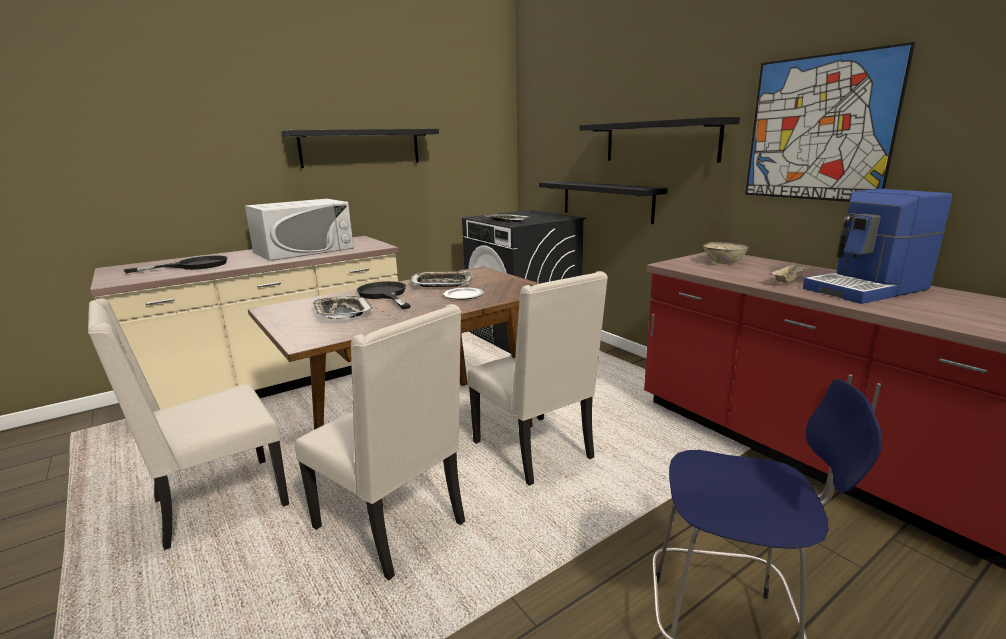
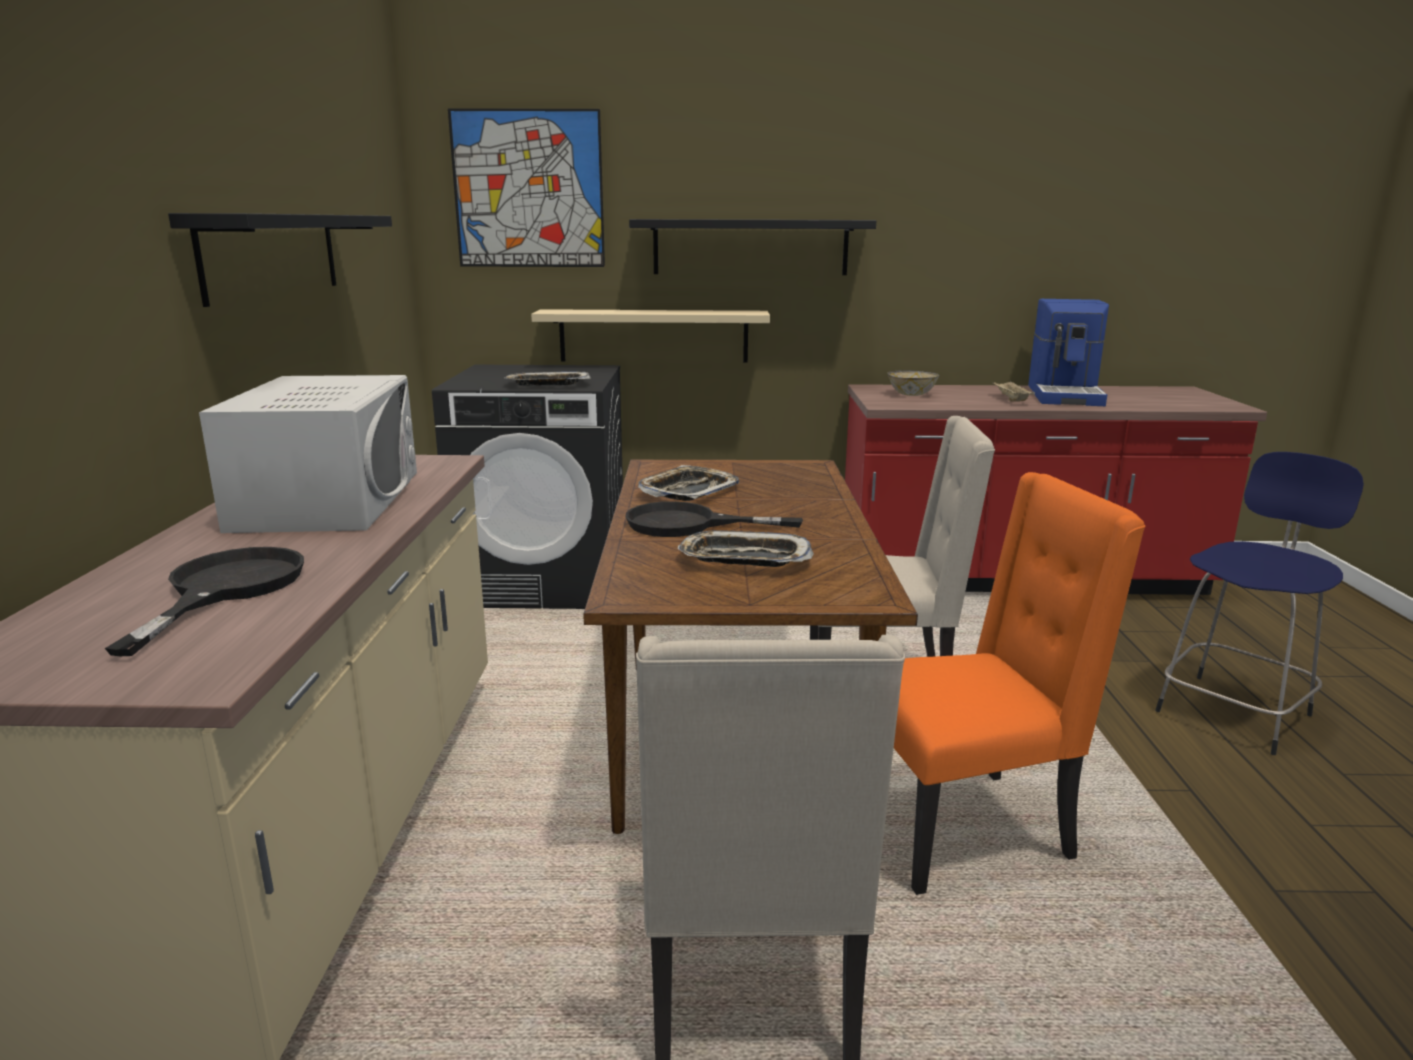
camera: 55 degrees left, 0 degrees up
(394, 525) = (962, 826): beige chair -> orange chair
(464, 295) = (777, 494): plate -> none
(606, 201) = (653, 336): black shelf -> beige shelf
(818, 129) = (961, 238): picture -> picture (528, 189)

